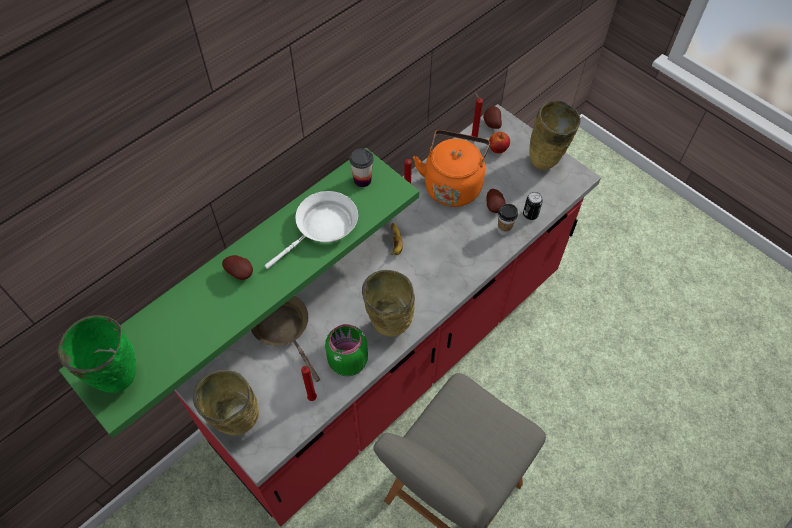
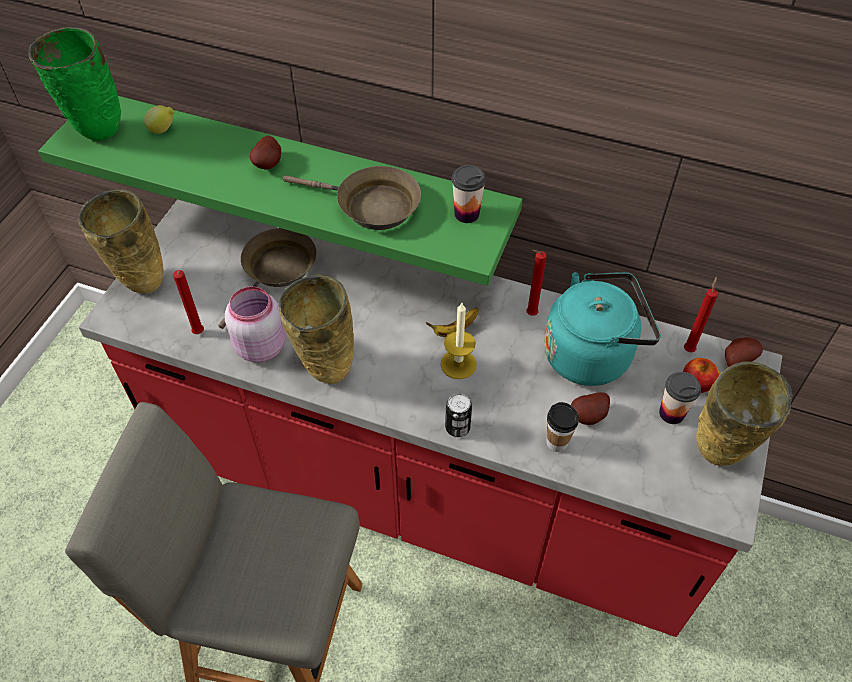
camera: 65 degrees right, 5 degrees down
(151, 332) = (163, 130): none -> lemon
(323, 227) = (371, 206): white frying pan -> brown frying pan
(346, 361) = (260, 345): green jar -> pink jar
(424, 253) = (458, 364): none -> candle
(452, 185) = (592, 354): orange kettle -> turquoise kettle
(510, 169) = (671, 413): none -> cup
(530, 214) = (607, 467): can -> can (457, 427)

